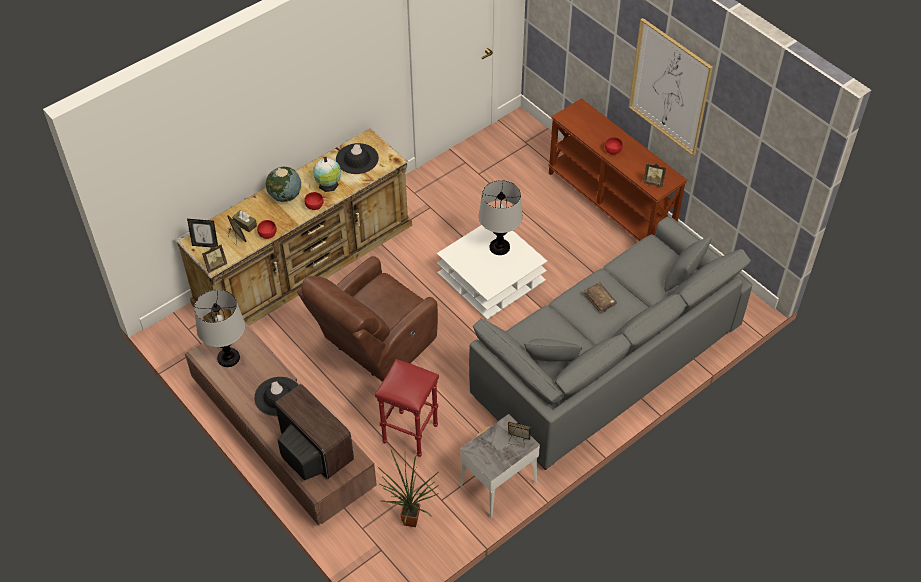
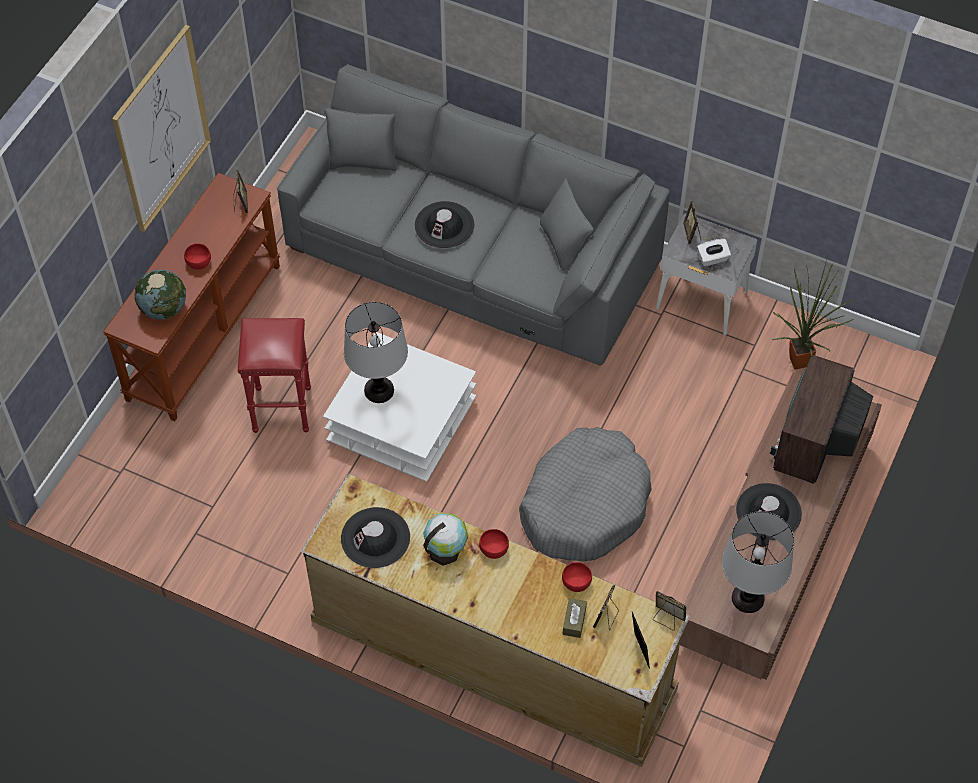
camera: 115 degrees left, 5 degrees up
(285, 196) = (494, 596): globe -> globe (164, 309)
(373, 346) = (584, 504): brown armchair -> grey dog bed
(411, 433) = (686, 409): red stool -> red stool (280, 408)
(488, 443) = (712, 259): none -> white tissue box
(600, 300) = (444, 225): brown book -> black hat

